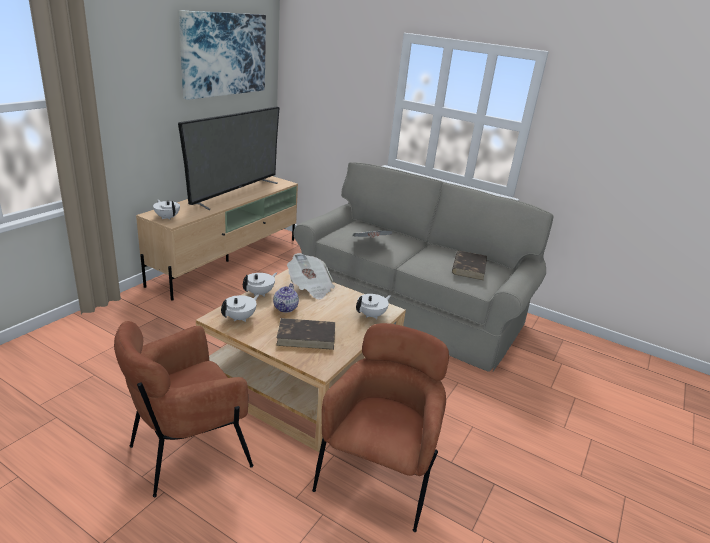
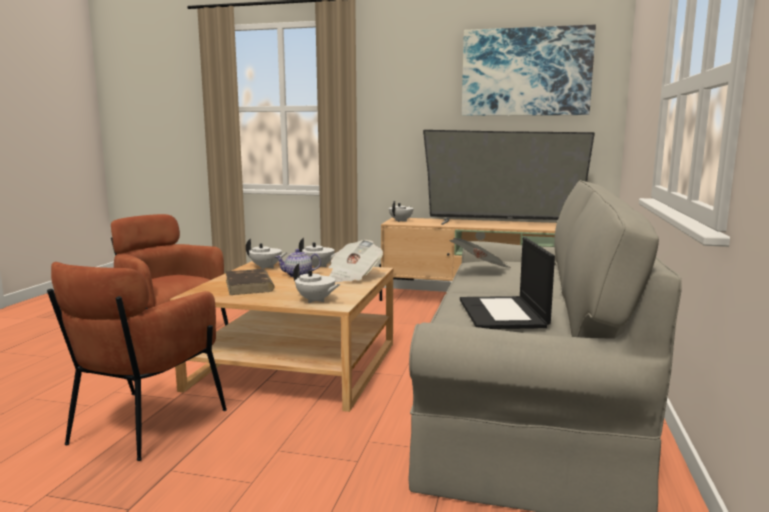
camera: 75 degrees right, 15 degrees down
(378, 476) = (143, 425): brown armchair -> brown armchair turned 105 degrees clockwise
(469, 267) = (503, 313): brown book -> laptop

